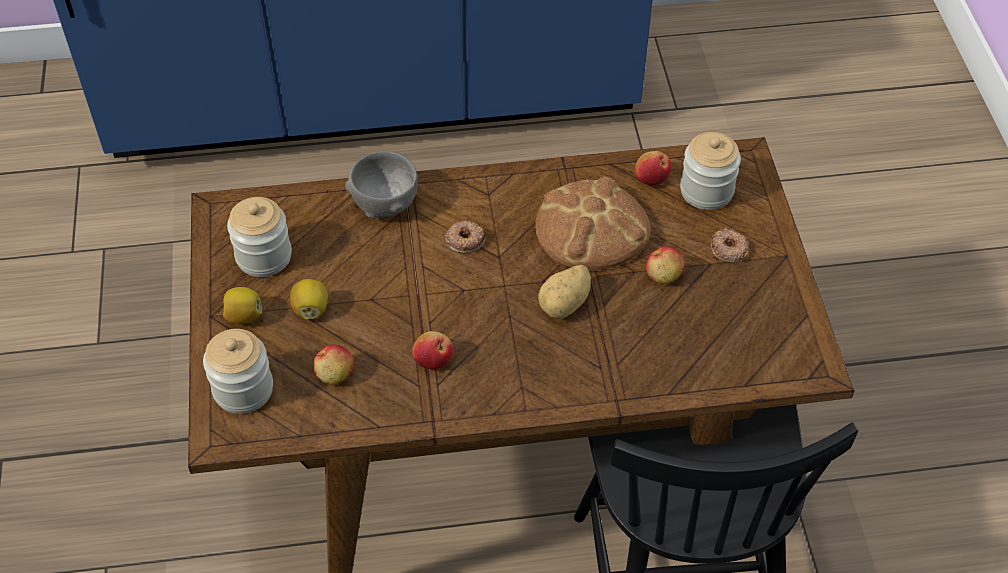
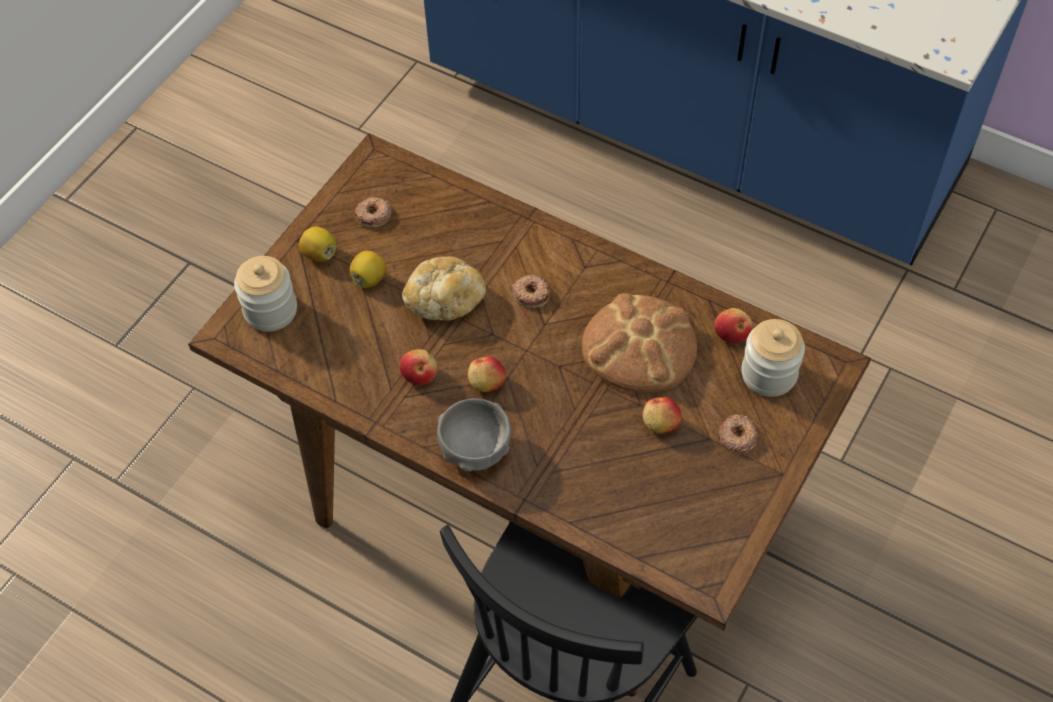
camera: 40 degrees right, 5 degrees up
(264, 256) = (374, 215): jar -> donut
(335, 374) = (341, 340): apple -> apple (487, 382)
(385, 203) = (499, 225): grey bowl -> grey bowl (475, 449)
(396, 287) = (445, 300): none -> bread
(565, 304) = (559, 396): potato -> none

